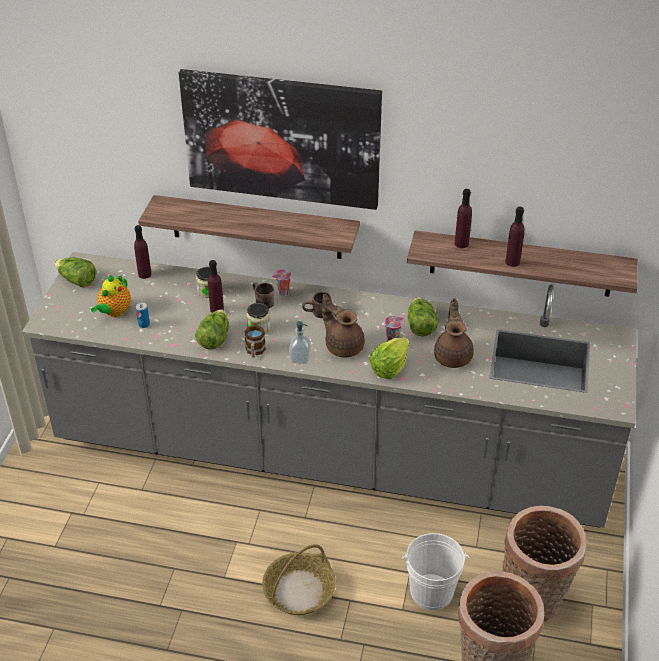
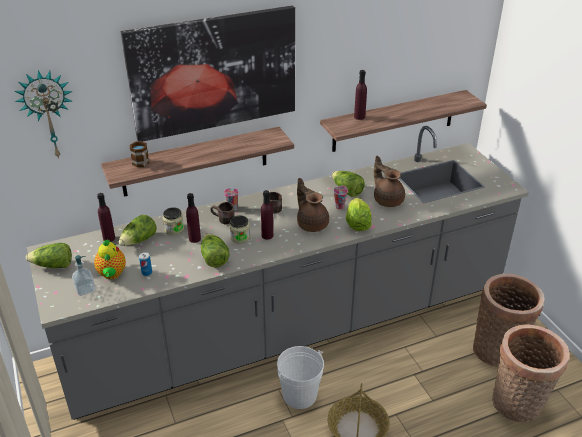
camera: 35 degrees left, 5 degrees down
(104, 130) = (48, 114): none -> wall clock
(167, 289) = (139, 241): none -> lettuce
(255, 351) = (254, 254): mug -> mug (142, 164)
(300, 358) = (291, 244): soap dispenser -> soap dispenser (85, 289)
(343, 346) = (312, 223): brown teapot -> brown teapot turned 45 degrees clockwise
(431, 592) = (438, 379): white bucket -> white bucket (299, 395)
(512, 262) = (402, 116): purple bottle -> purple bottle (267, 235)

